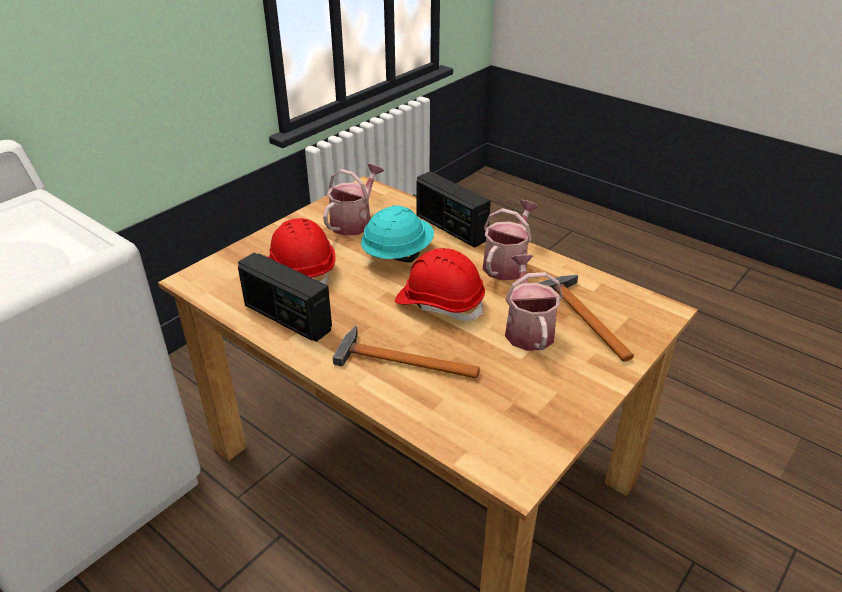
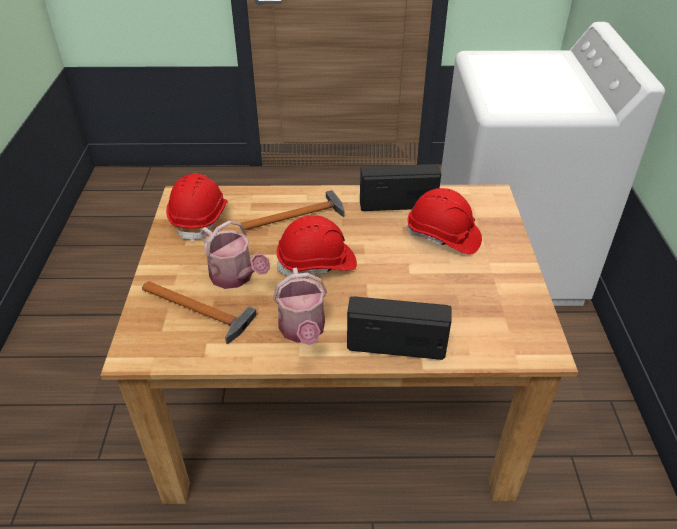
camera: 140 degrees right, 5 degrees up
(354, 222) = (482, 301): watering can -> none
(397, 255) = (399, 287): turquoise hard hat -> none
(513, 420) = (200, 218): none -> red hard hat

